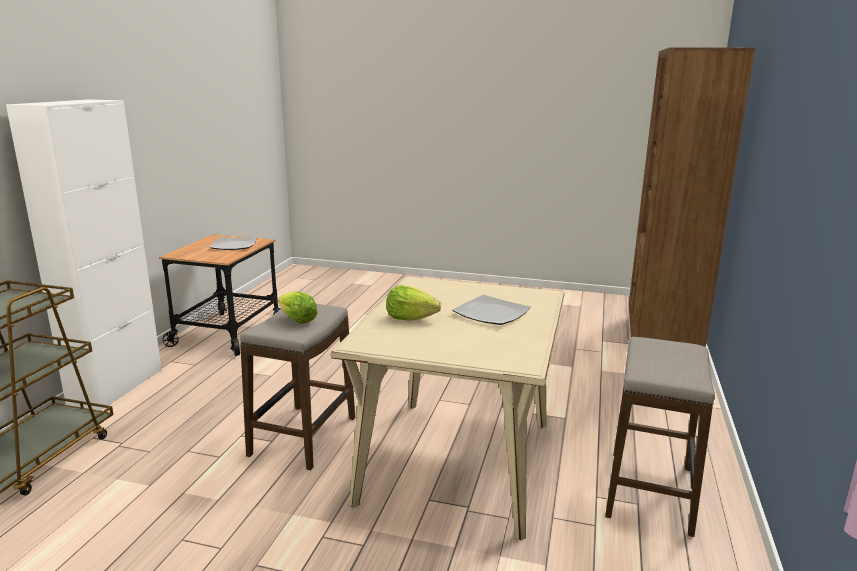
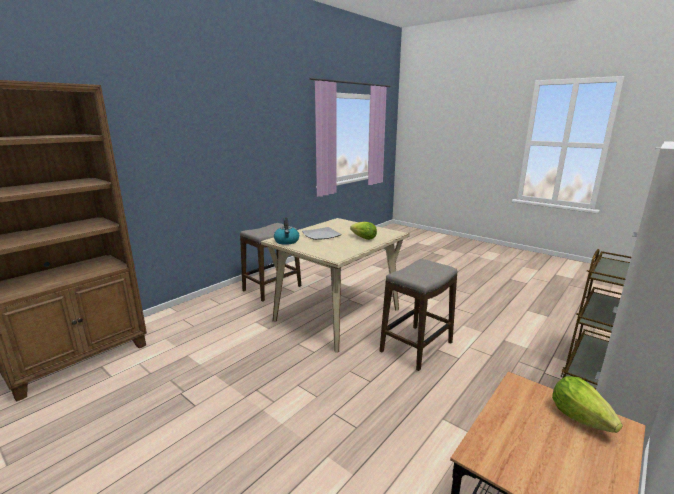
camera: 155 degrees left, 0 degrees up
(233, 245) = (528, 442): plate -> none
(297, 320) = (421, 271): lettuce -> lettuce (579, 417)
(522, 293) = (287, 241): none -> kettle

